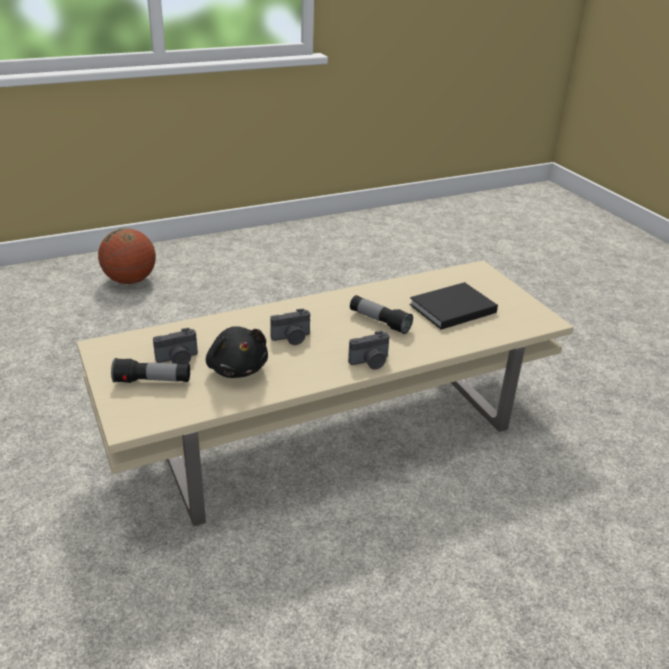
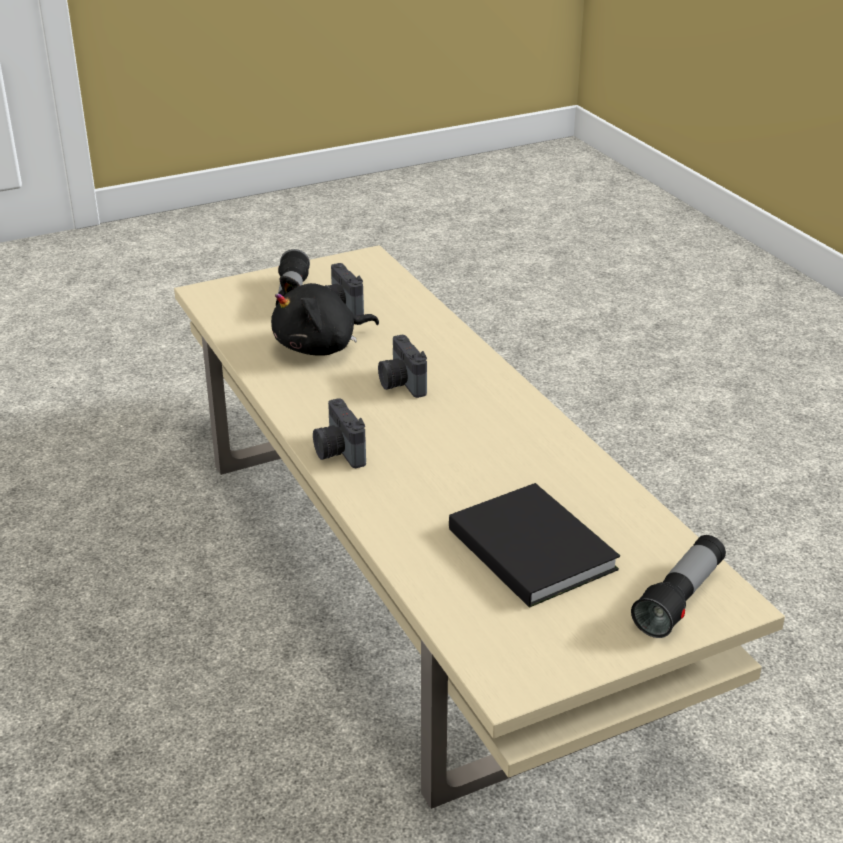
camera: 90 degrees right, 0 degrees up
(130, 280) = (779, 348): basketball -> none
(379, 322) = (465, 462): flashlight -> flashlight (679, 599)

